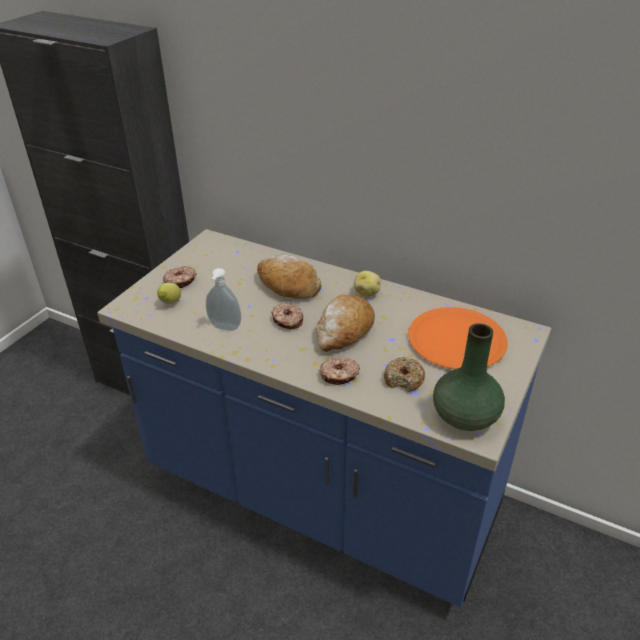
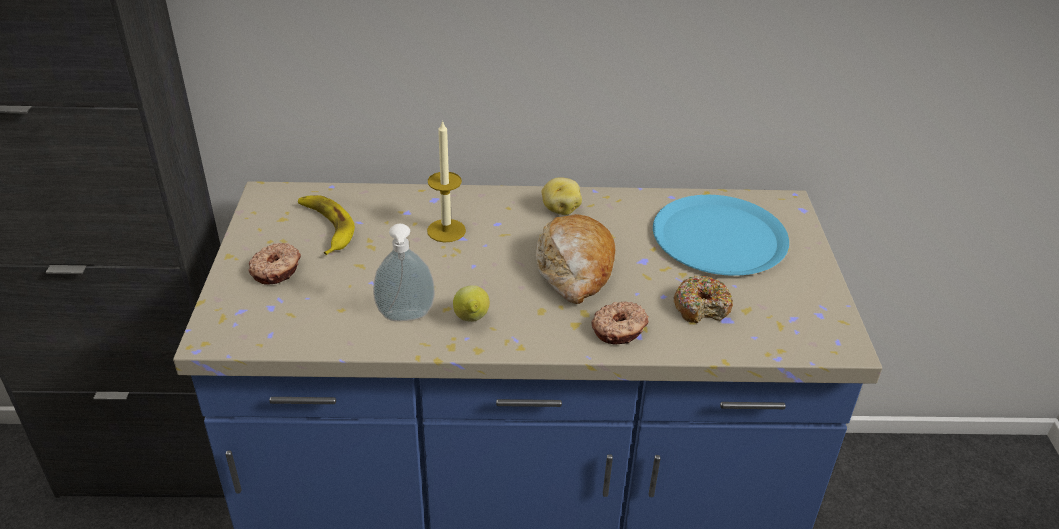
camera: 30 degrees left, 0 degrees up
(170, 303) = (289, 308): lemon -> lemon (471, 320)
(224, 265) = (326, 227): none -> banana
(287, 320) = (488, 279): donut -> none
(288, 286) = (446, 230): bread -> candle
(456, 340) = (719, 237): orange plate -> blue plate
(464, 417) = (807, 329): green vase -> none

